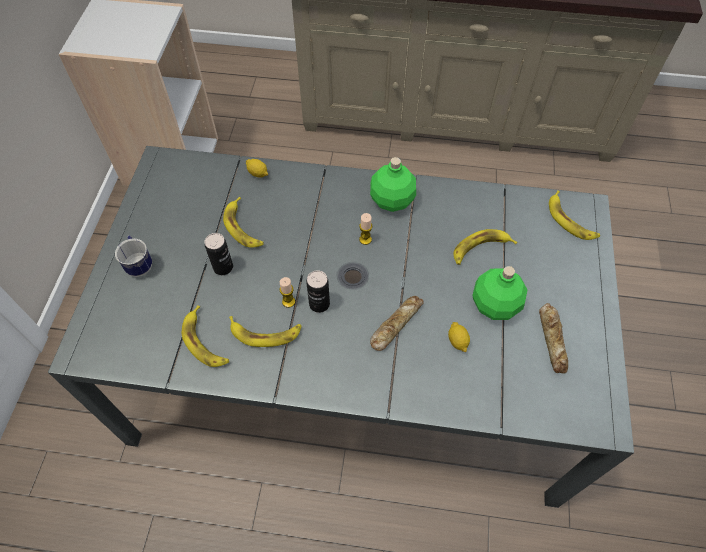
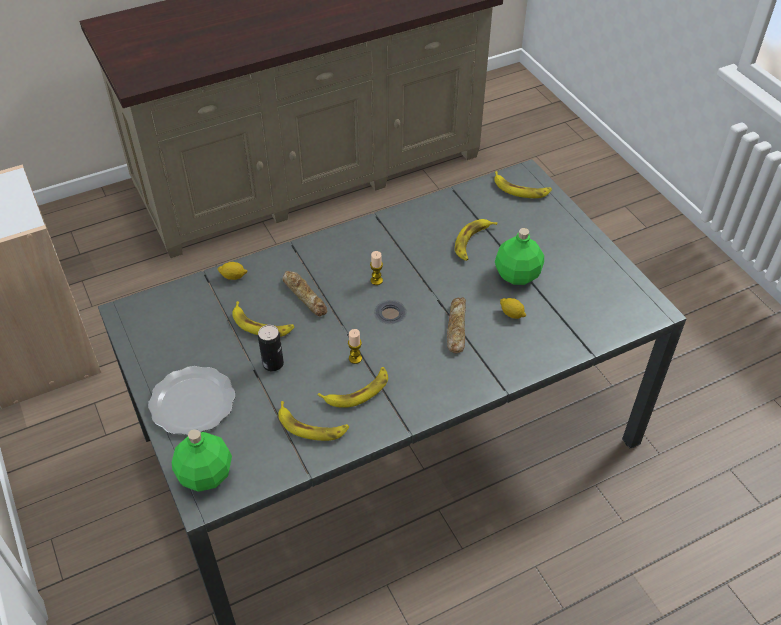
camera: 35 degrees left, 10 degrees down
(139, 264) = (191, 403): mug -> plate
(319, 304) = (382, 346): can -> none
(391, 200) = (371, 241): green bottle -> green bottle (204, 475)
(553, 340) = (577, 276): bread -> bread (305, 296)

